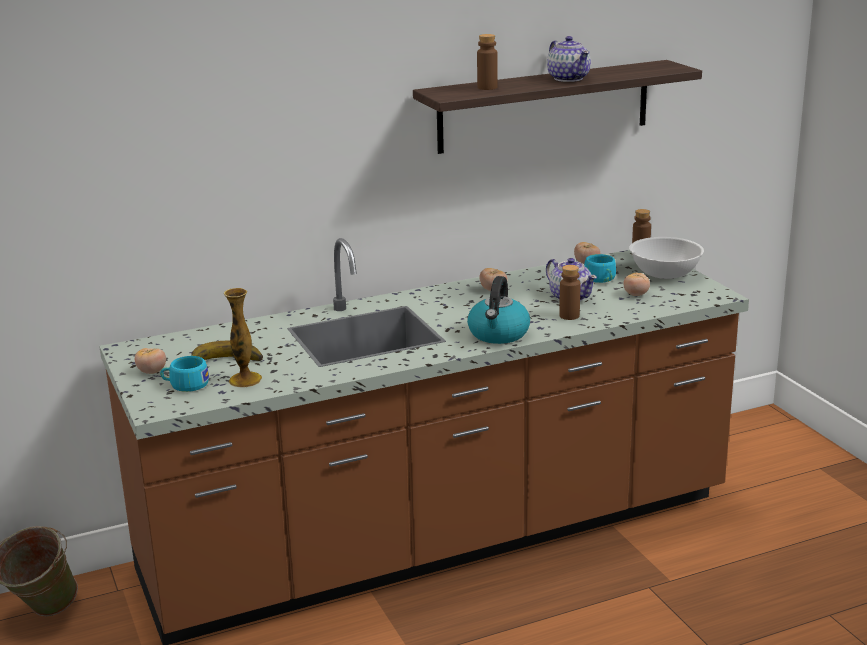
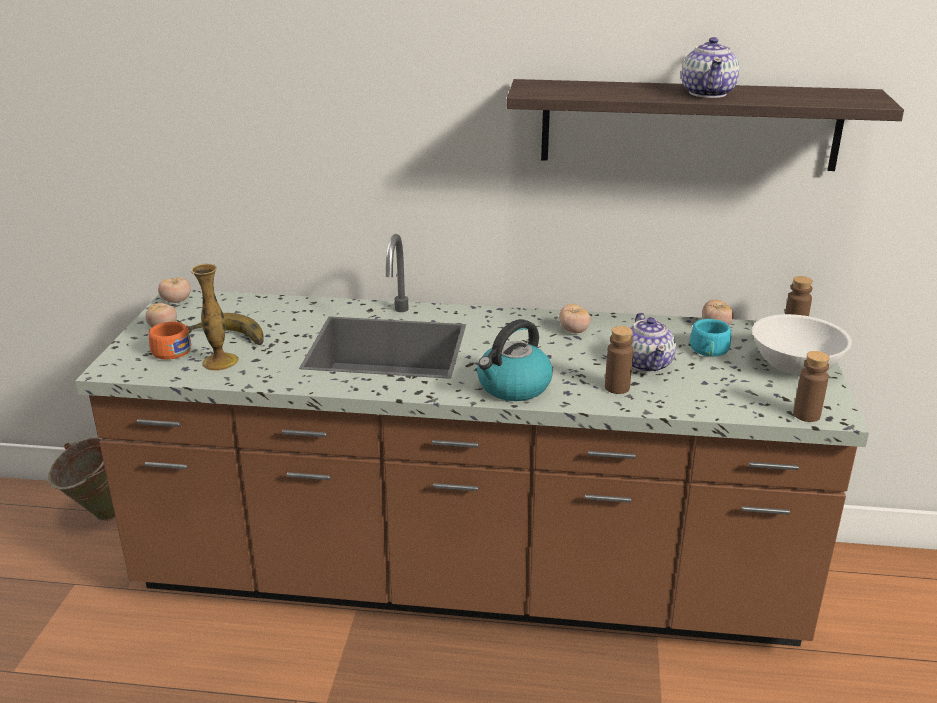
camera: 30 degrees right, 5 degrees up
(185, 385) = (168, 351): turquoise cup -> orange cup
(487, 87) = (593, 89): brown bottle -> brown bottle (806, 415)
(636, 295) = (727, 383): tomato -> tomato (176, 301)

